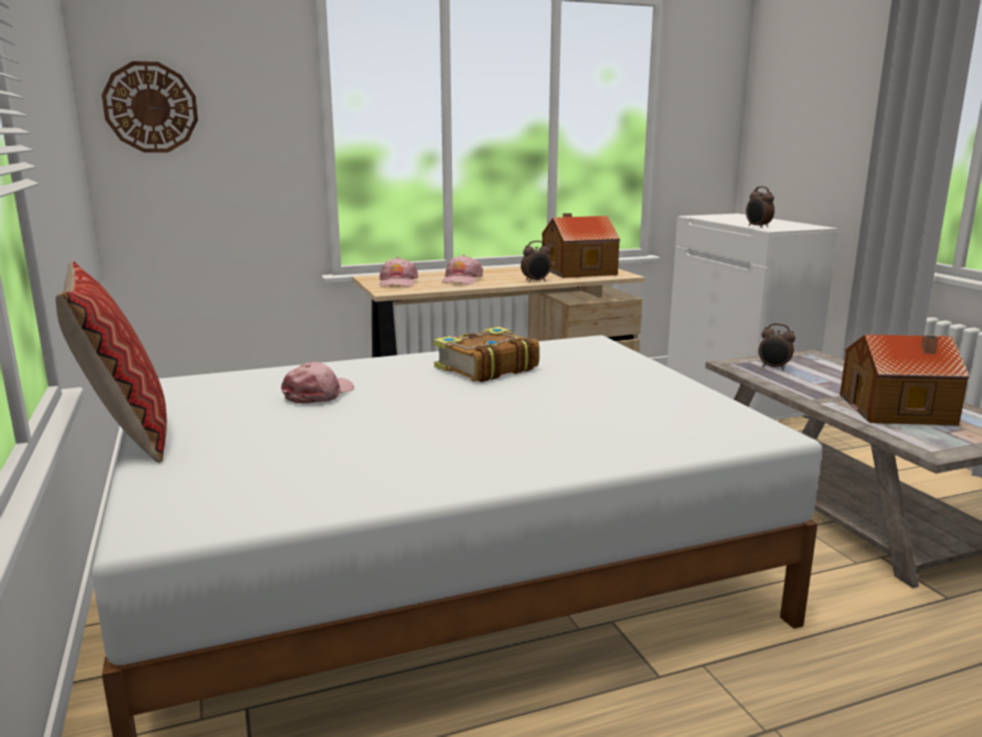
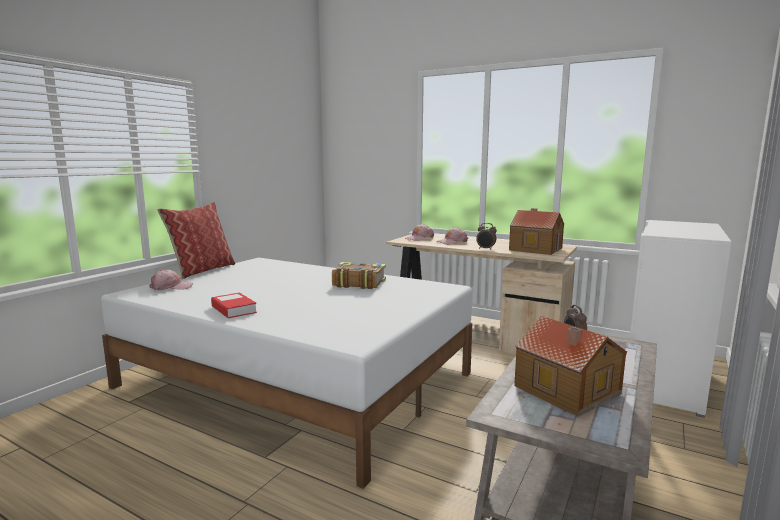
camera: 50 degrees right, 5 degrees down
(151, 107) = (346, 143): wall clock -> none
(319, 394) = (278, 274): pink cap -> pink cap (171, 287)
(489, 462) = (233, 309): none -> book
(758, 227) = (655, 231): alarm clock -> none

